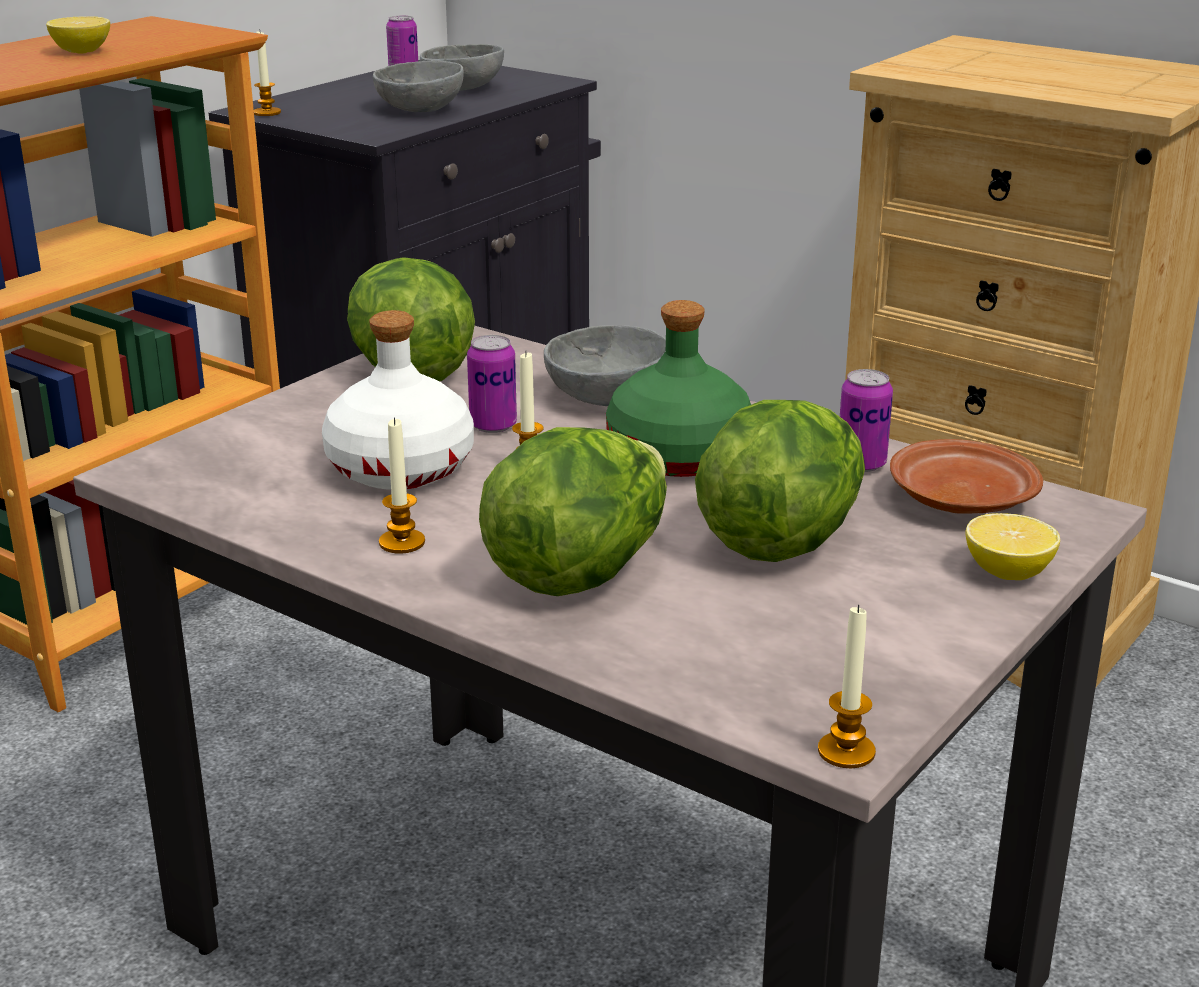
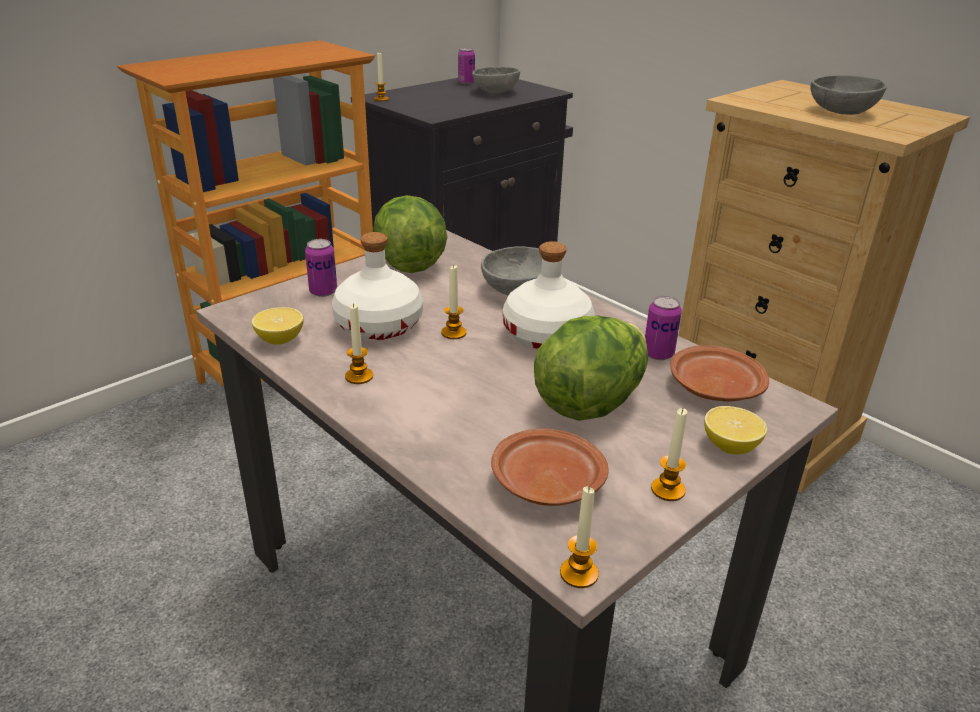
camera: 10 degrees right, 5 degrees up
(82, 51) = (268, 58): lemon -> lemon (280, 339)
(419, 109) = (465, 103): grey bowl -> grey bowl (841, 112)
(493, 425) = (444, 302): can -> can (323, 292)
(580, 570) = (457, 409): lettuce -> none
(680, 455) = (548, 335): green bottle -> white bottle
(755, 648) = (546, 482): none -> brown plate
(936, 636) = (668, 490): none -> candle

